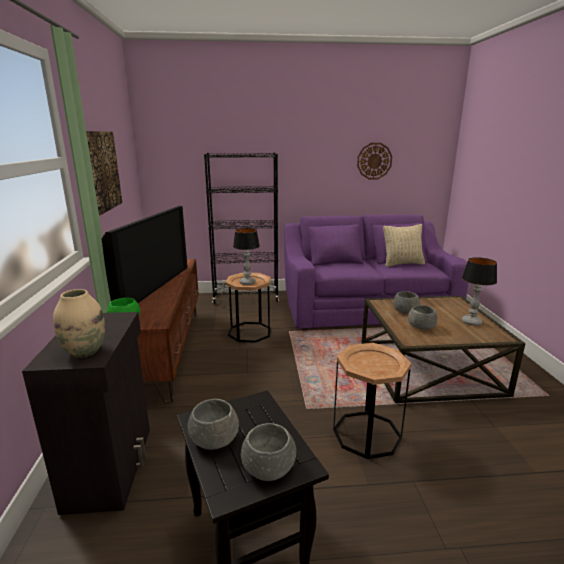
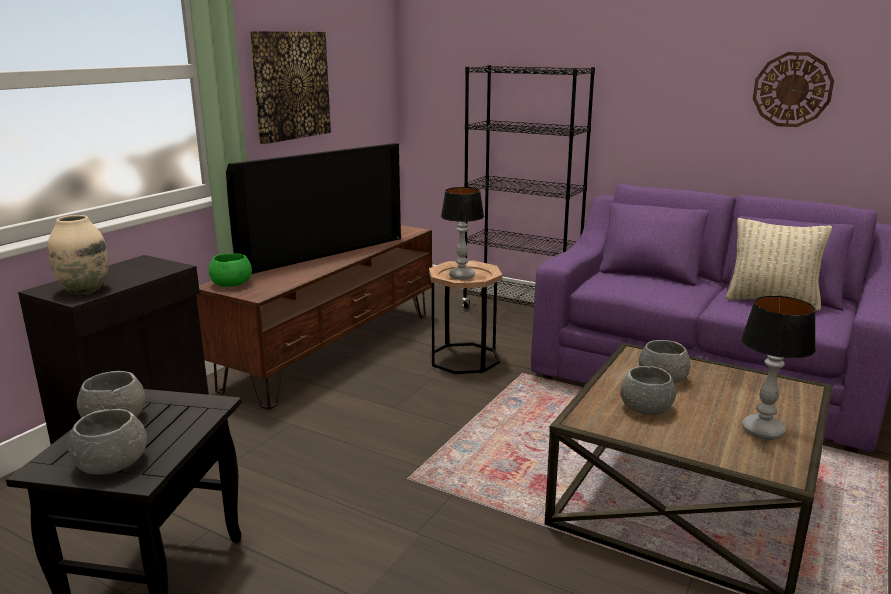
camera: 35 degrees right, 0 degrees up
(367, 434) = (444, 543): brown side table -> none

